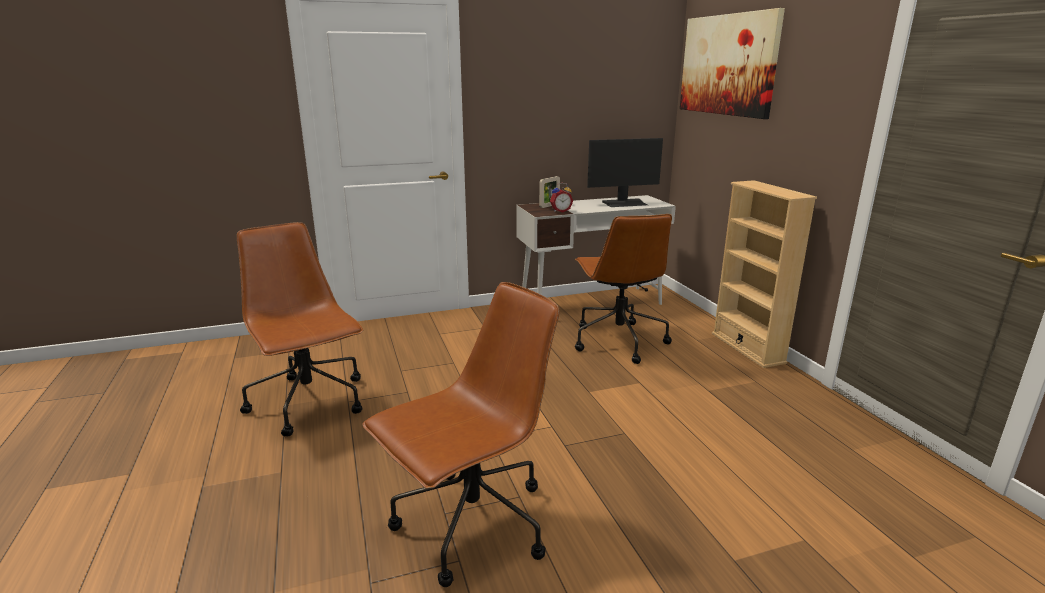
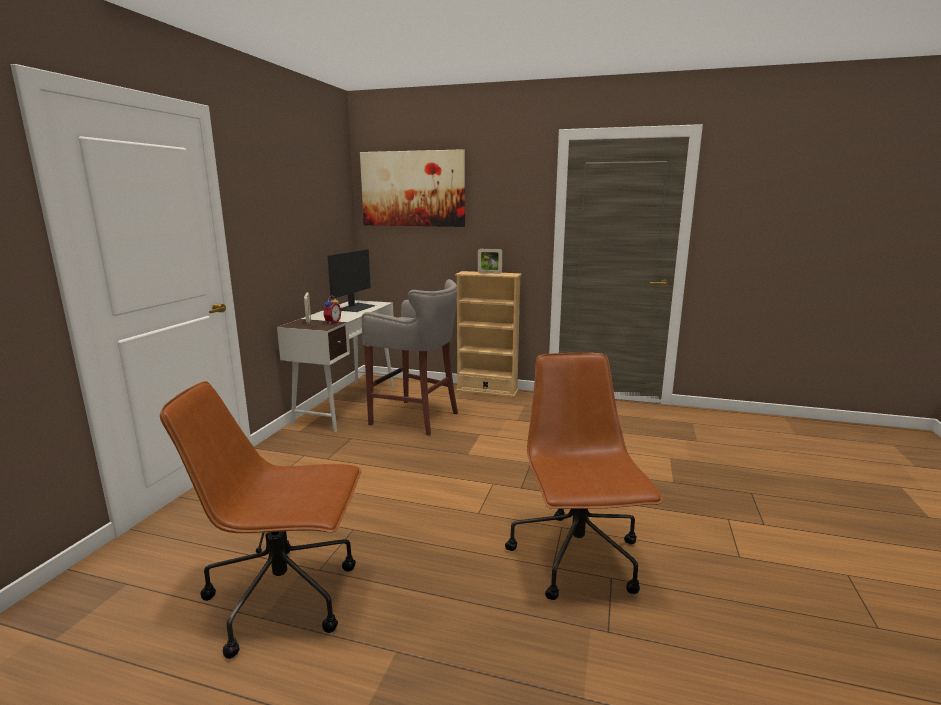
camera: 55 degrees left, 5 degrees down
(618, 341) = (417, 418): brown office chair -> grey stool
(772, 188) = (489, 273): none -> picture frame

